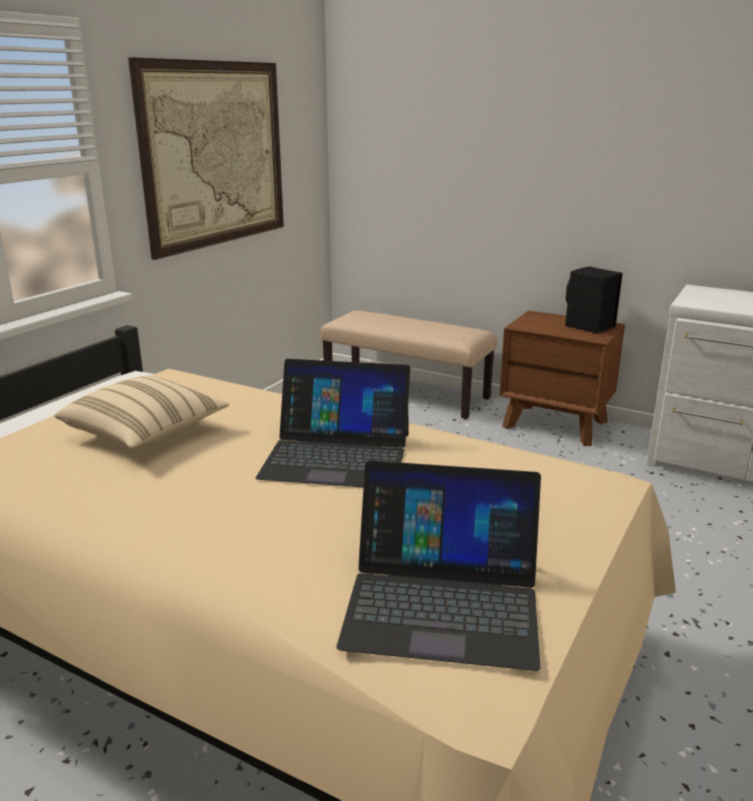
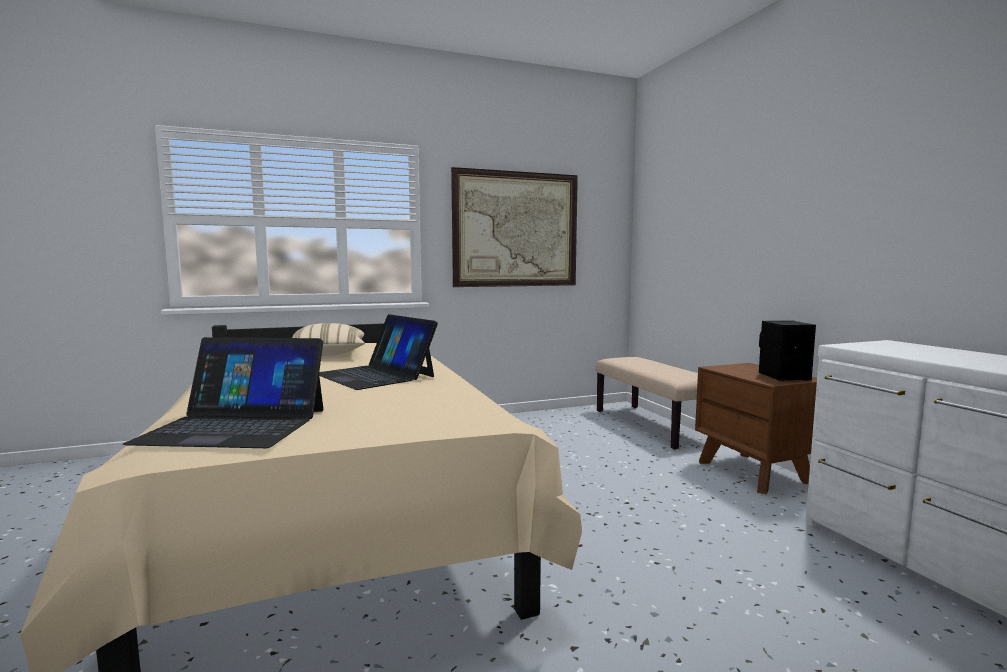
camera: 40 degrees right, 15 degrees down
(442, 600) = (235, 425): laptop -> laptop turned 45 degrees counterclockwise

